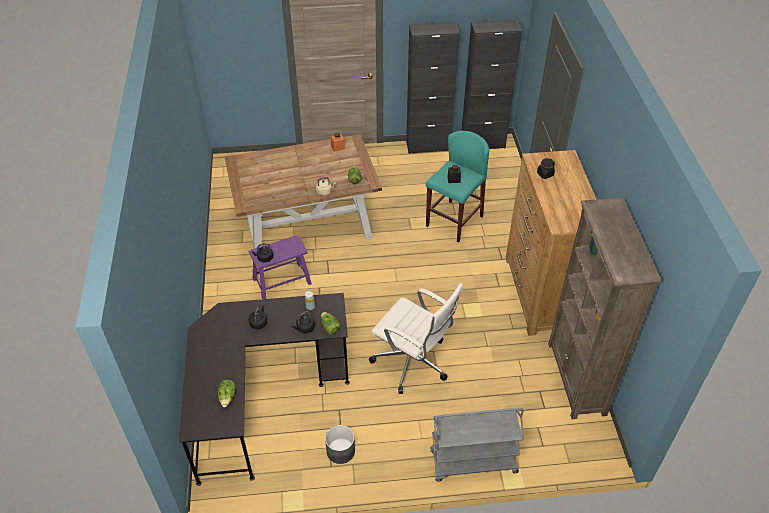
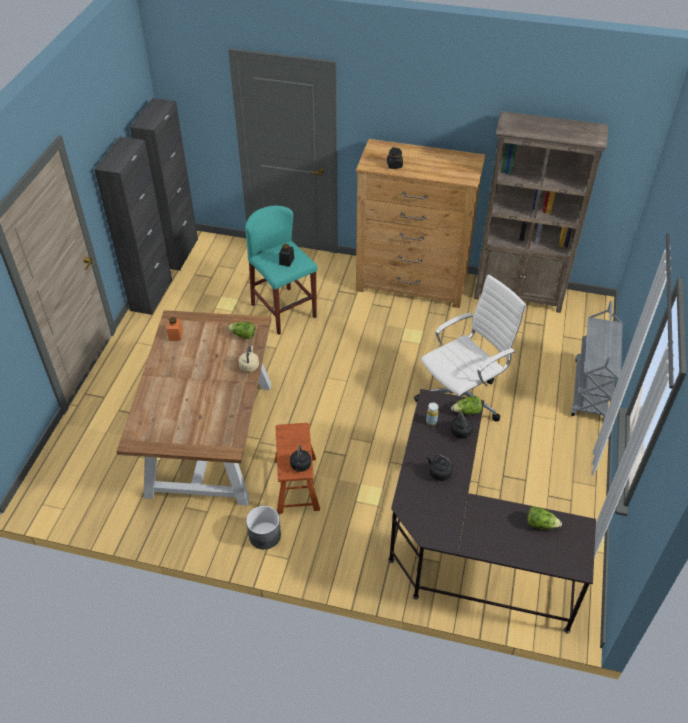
camera: 70 degrees left, 0 degrees up
(282, 281) = (296, 484): purple stool -> brown stool
(340, 451) = (554, 487): grey planter -> grey planter (264, 536)

